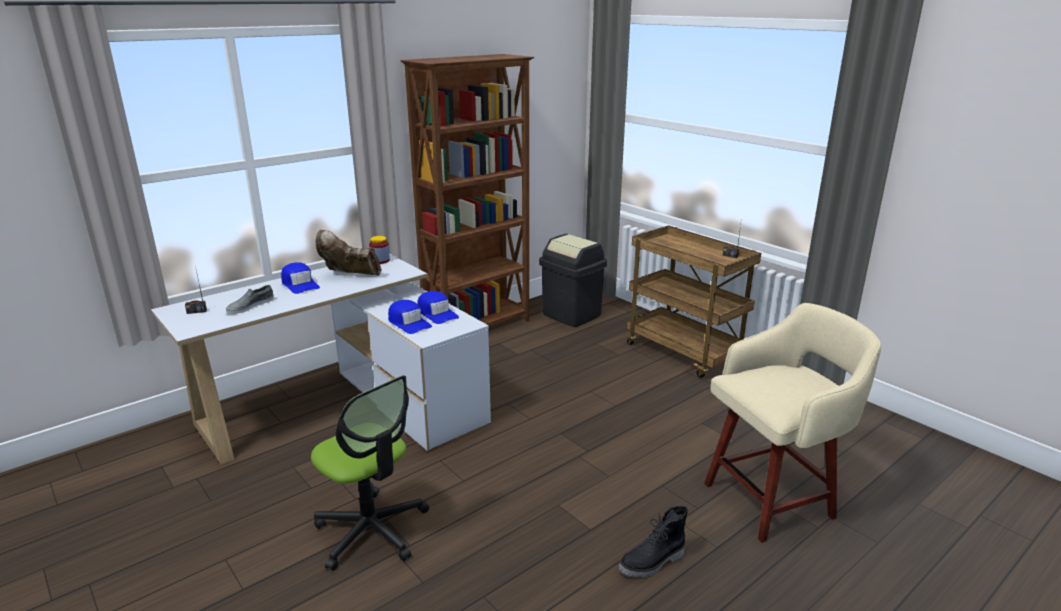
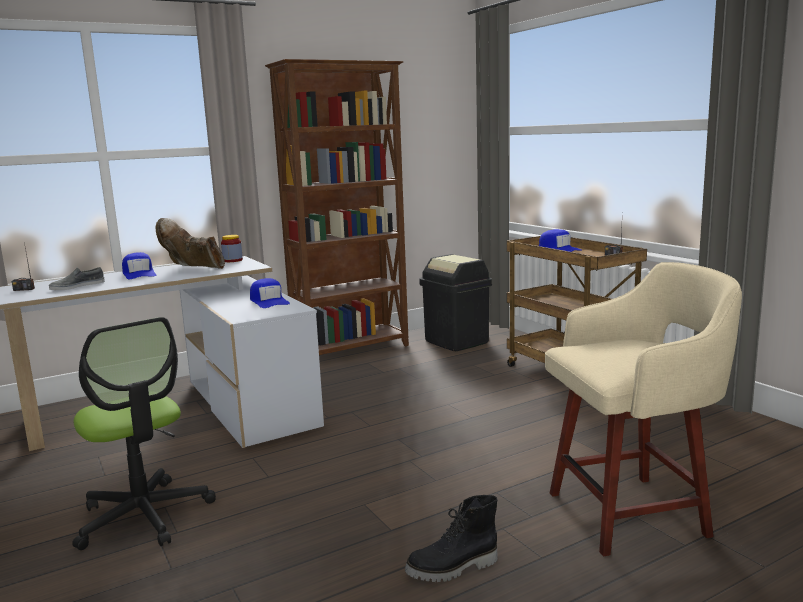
camera: 10 degrees right, 10 degrees down
(408, 323) = (234, 307): blue cap -> blue cap (558, 249)

